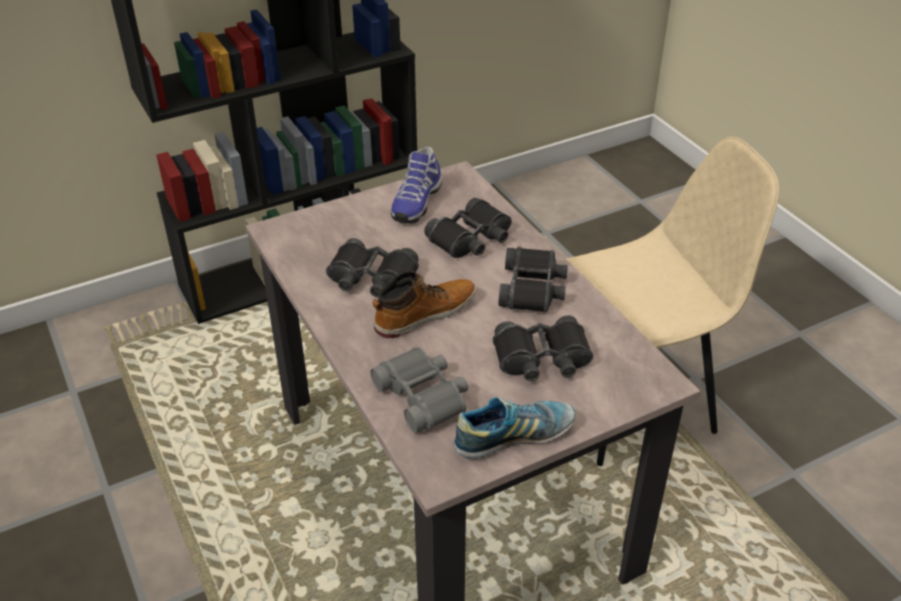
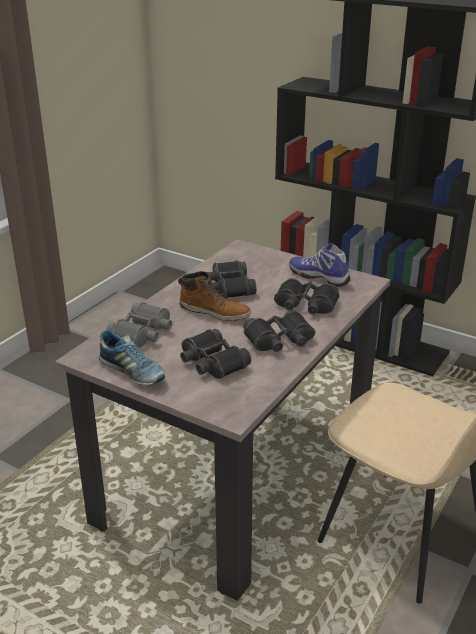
camera: 60 degrees right, 10 degrees down
(415, 202) = (320, 277): shoe -> shoe turned 45 degrees clockwise

